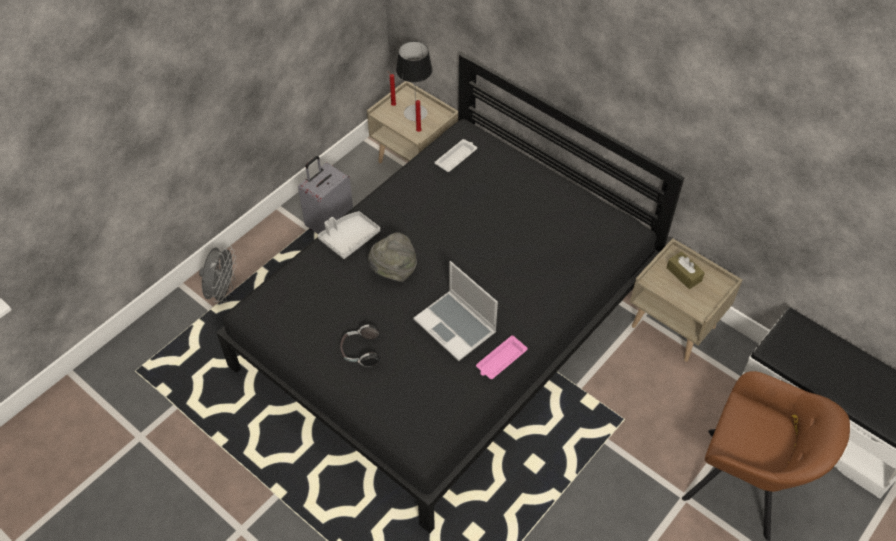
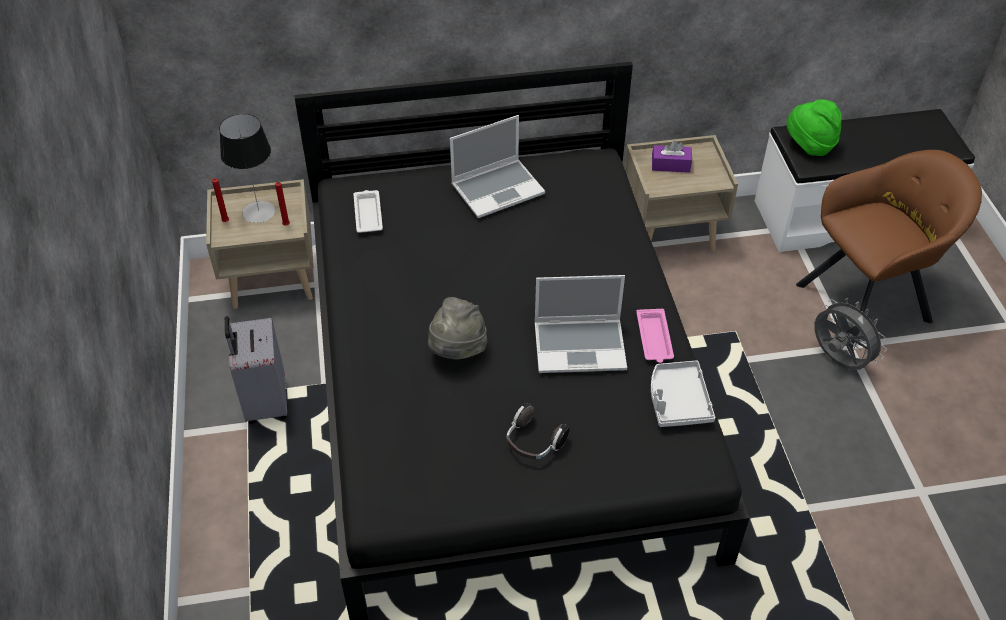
camera: 50 degrees left, 5 degrees down
(222, 291) = (237, 563): grey fan -> grey fan (837, 361)
(349, 238) = (372, 360): grey tray -> grey tray (677, 401)
(544, 200) = (498, 189): none -> laptop
(684, 274) = (670, 165): brown tissue box -> purple tissue box
(794, 340) = (809, 146): none -> green hat

